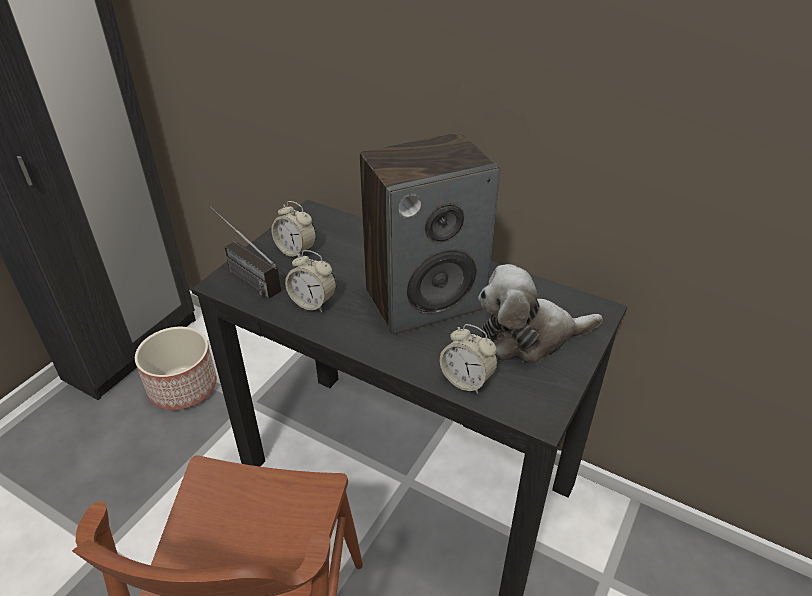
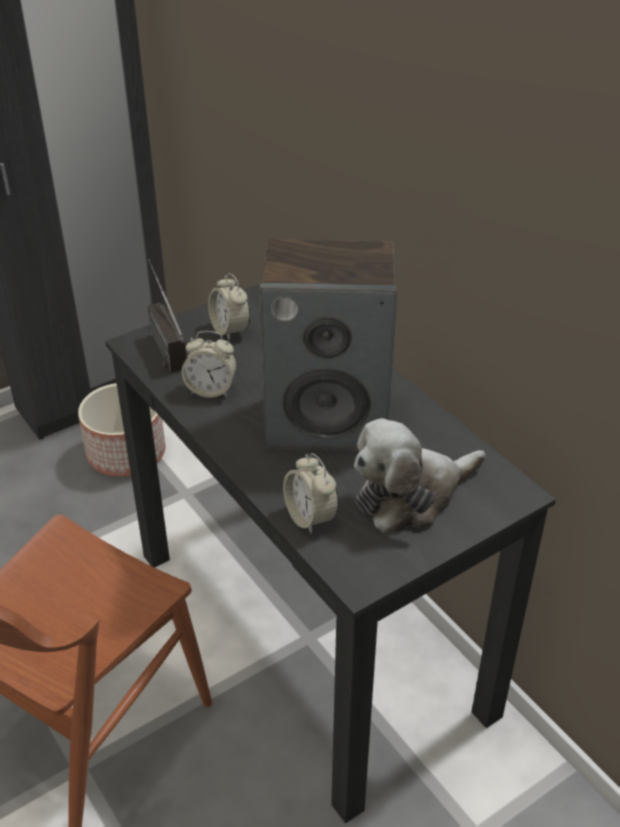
camera: 25 degrees right, 0 degrees up
(313, 302) = (211, 389): alarm clock -> alarm clock turned 45 degrees counterclockwise
(529, 337) = (411, 496): plush toy -> plush toy turned 45 degrees counterclockwise

